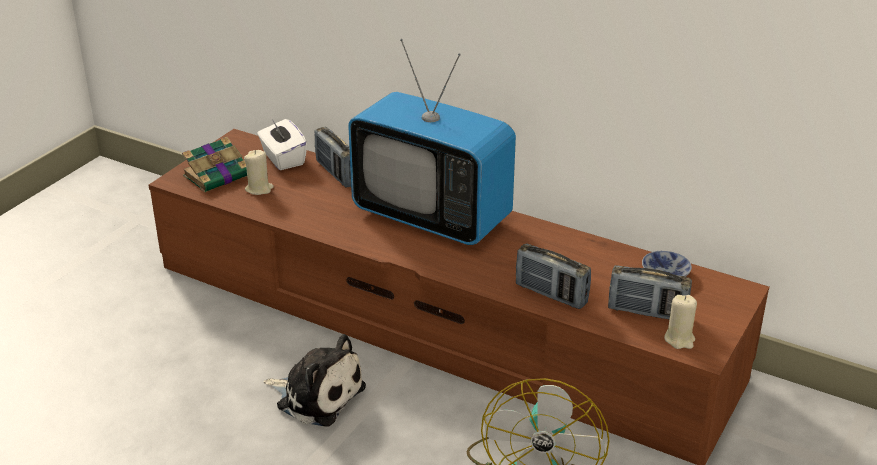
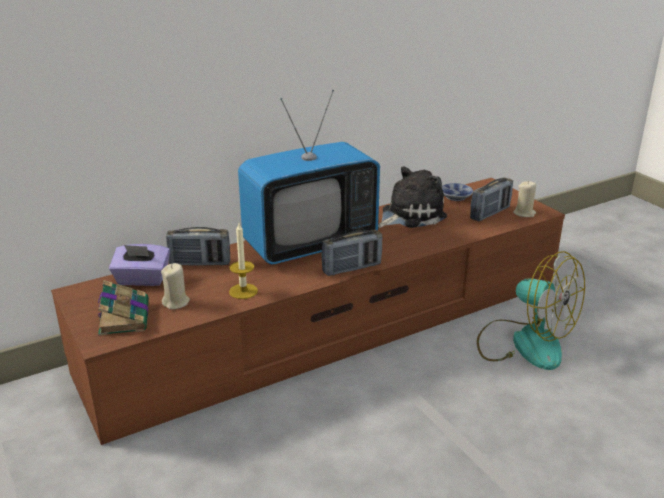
camera: 60 degrees left, 5 degrees down
(283, 159) = (142, 280): white tissue box -> purple tissue box
(306, 213) = (243, 291): none -> candle
(317, 395) = (373, 407): plush toy -> plush toy (410, 215)
(551, 294) = (447, 234): radio -> radio (352, 268)

